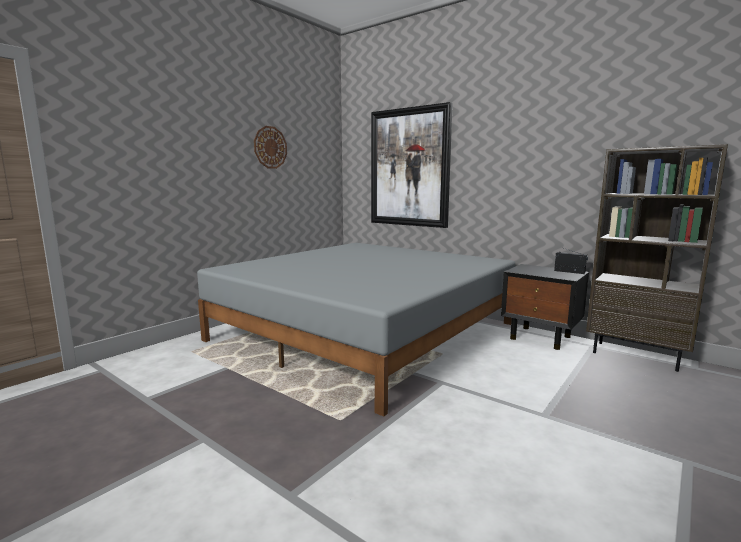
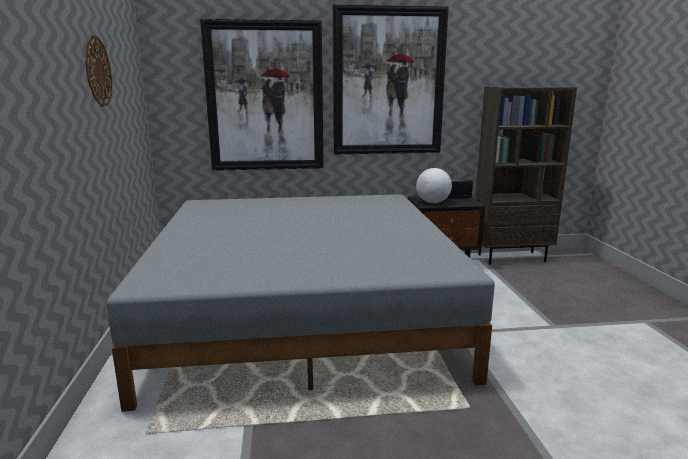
camera: 45 degrees left, 5 degrees up
(507, 152) = (388, 82): none -> picture
(529, 270) = (433, 202): none -> globe

